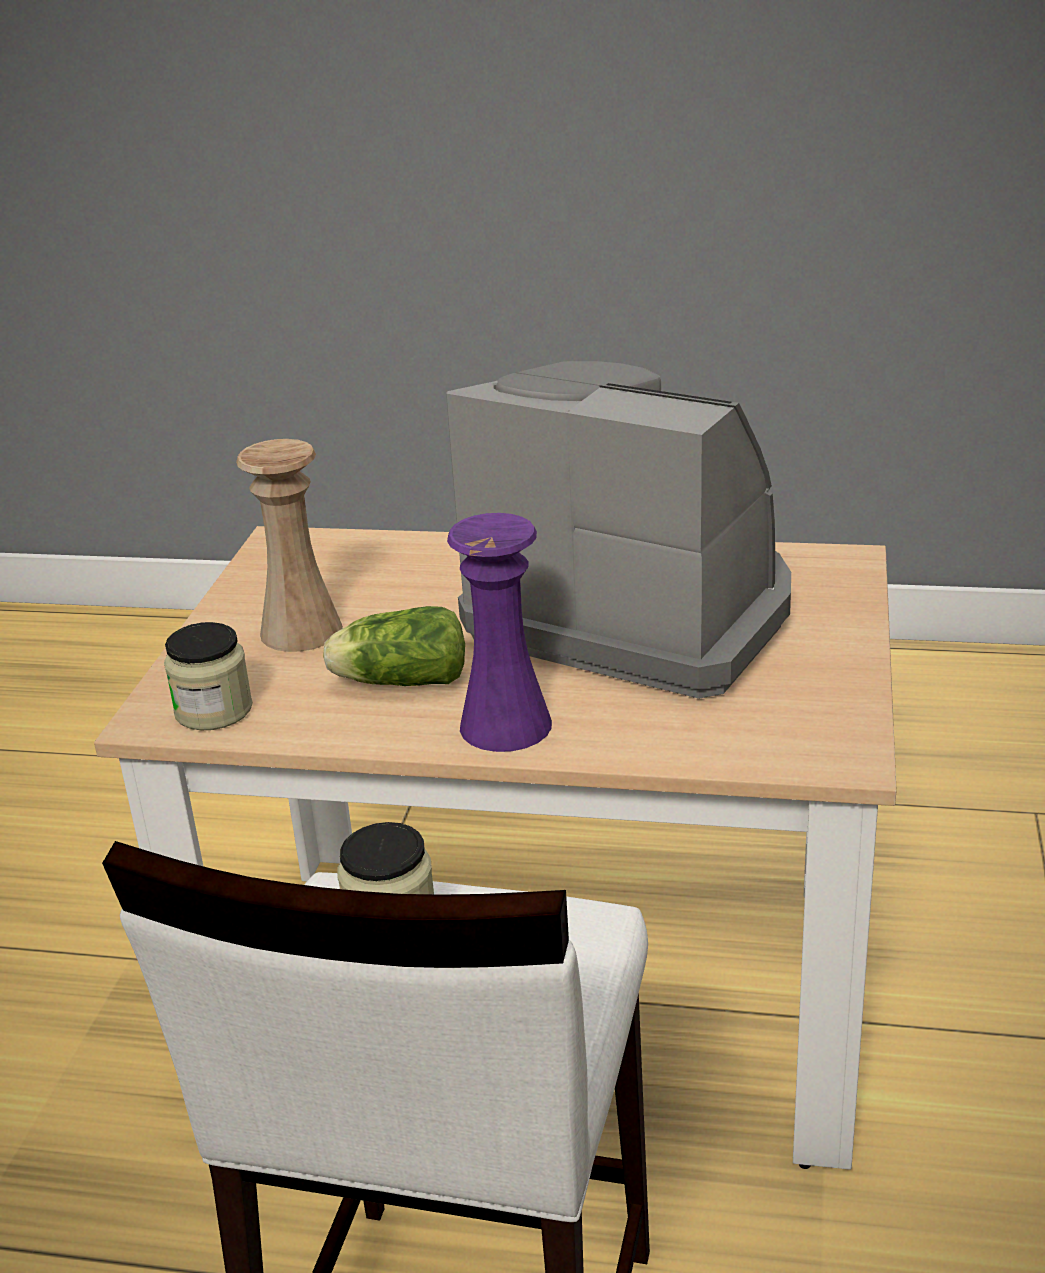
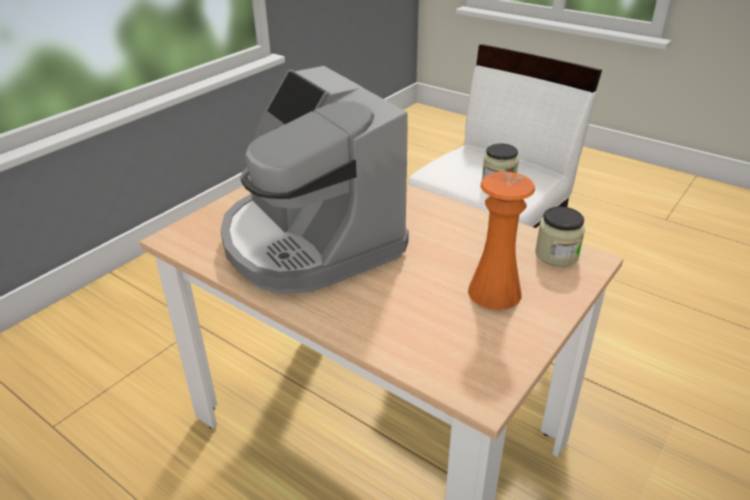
camera: 155 degrees left, 5 degrees up
(301, 631) = (494, 292): beige vase -> orange vase
(397, 681) = (455, 241): lettuce -> none
(505, 725) = (420, 206): purple vase -> none

